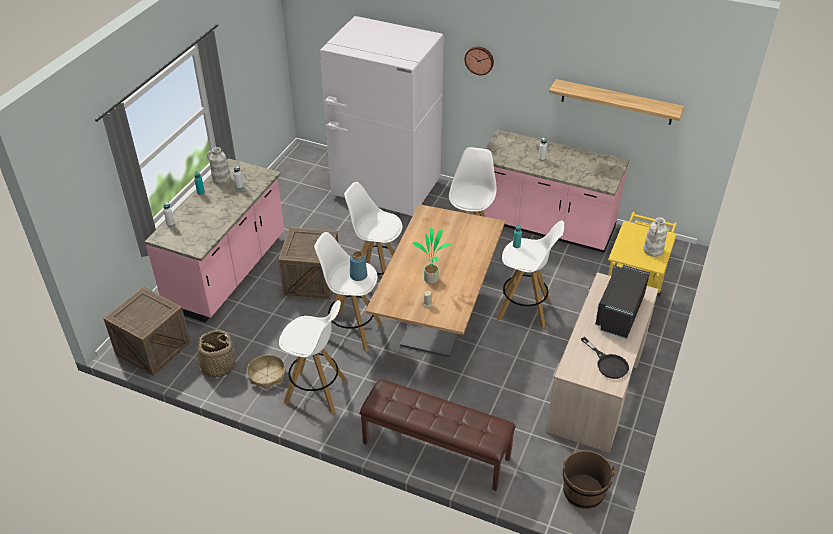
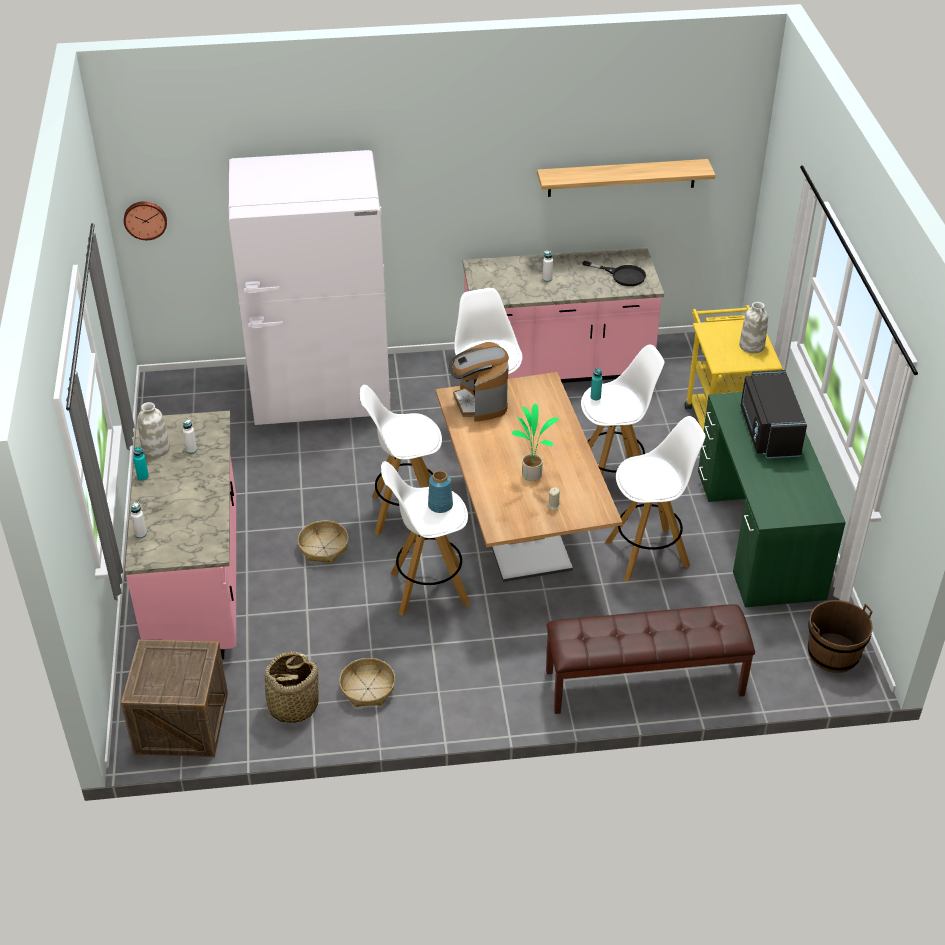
camera: 30 degrees left, 0 degrees up
(312, 281) = (323, 548): crate -> basket
(317, 391) = (447, 679): white stool -> white stool (648, 553)
(438, 222) = (480, 403): none -> coffee machine
(479, 60) = (426, 172): wall clock -> wall clock (145, 219)
(596, 386) = (758, 533): beige desk -> green desk
(608, 363) = (802, 491): black frying pan -> black frying pan (622, 275)

